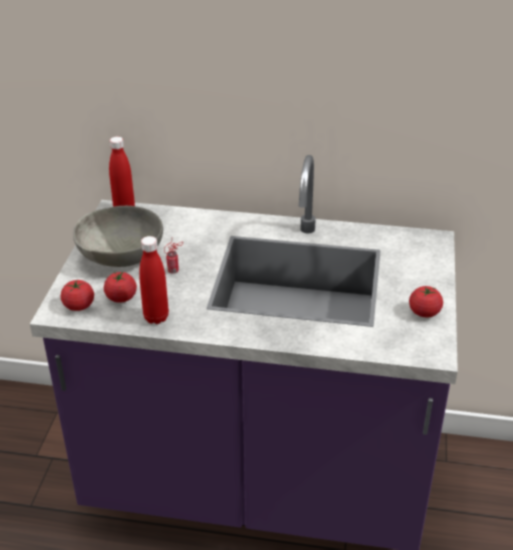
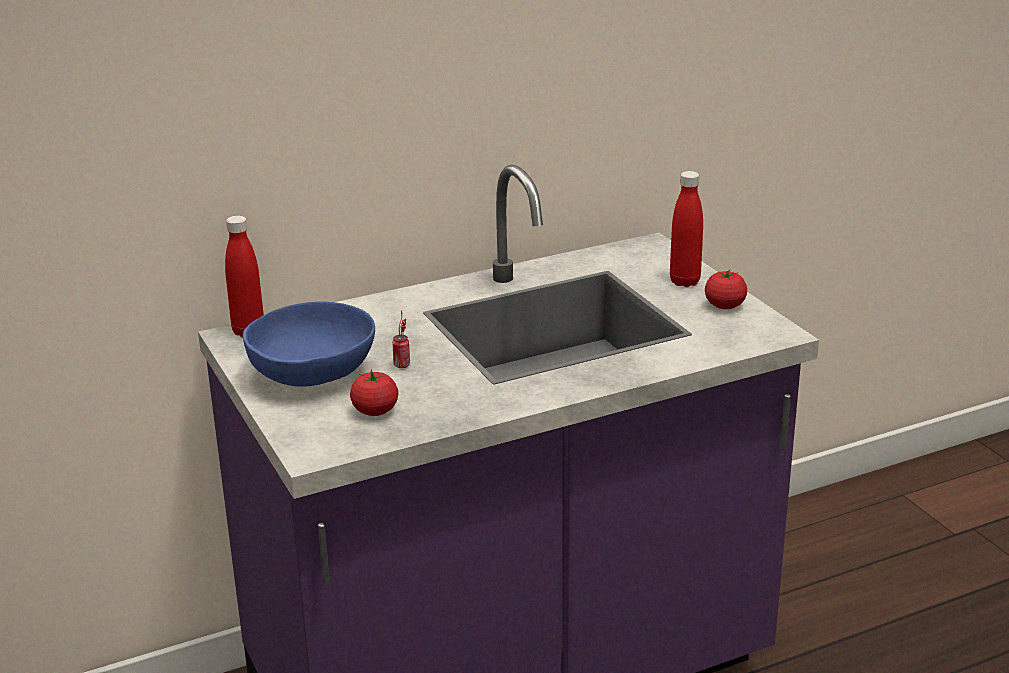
camera: 35 degrees left, 10 degrees down
(79, 306) = (332, 437): tomato -> none
(121, 256) = (314, 374): grey bowl -> blue bowl
(156, 317) = (446, 412): red bottle -> red bottle (684, 282)

